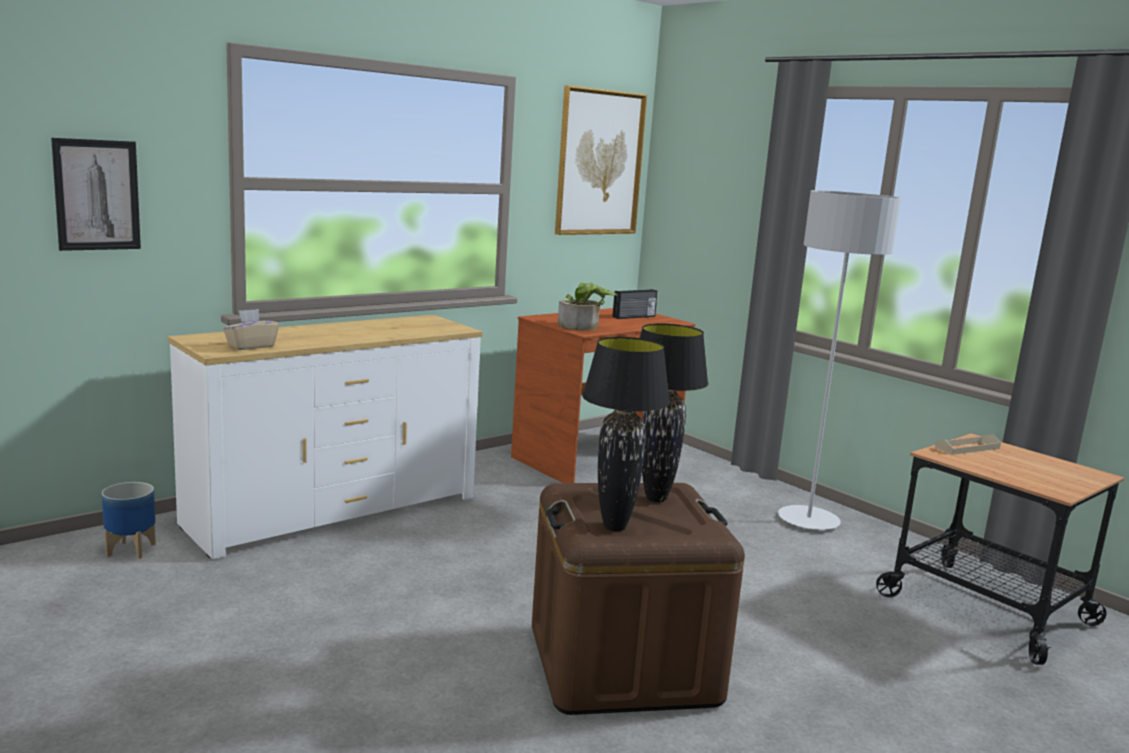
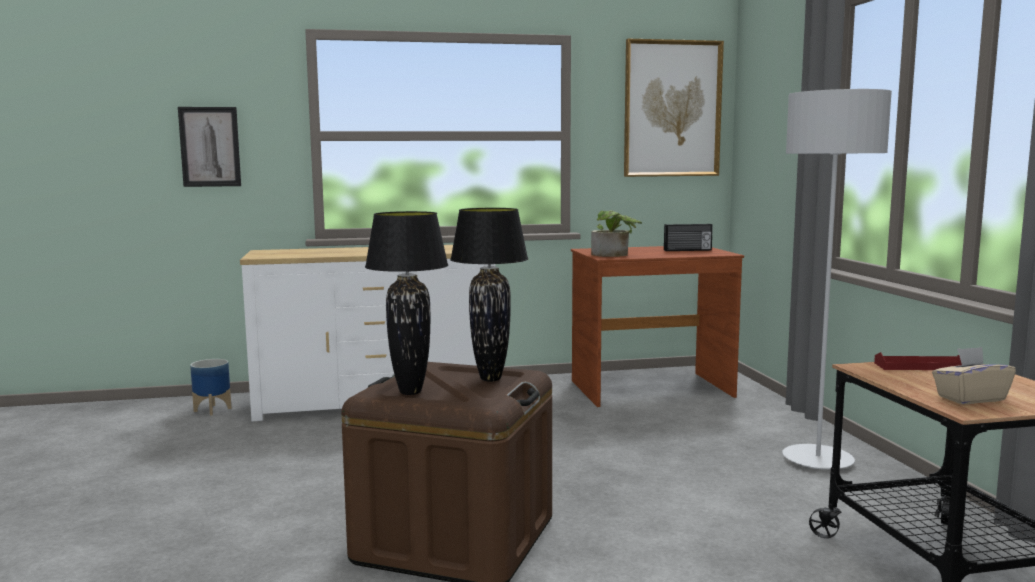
camera: 30 degrees right, 5 degrees down
(251, 346) = (288, 255): beige tissue box -> beige tissue box (970, 398)
(967, 448) = (921, 366): beige tray -> red tray

